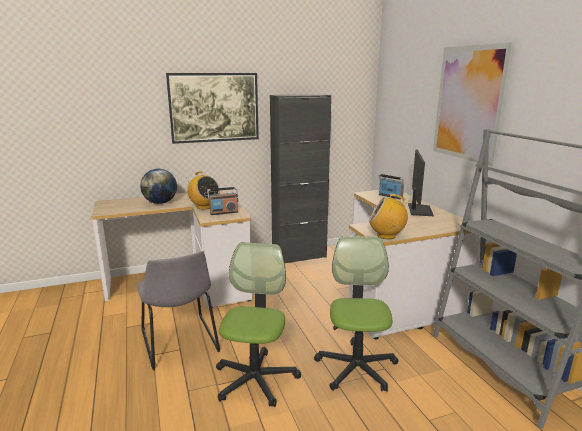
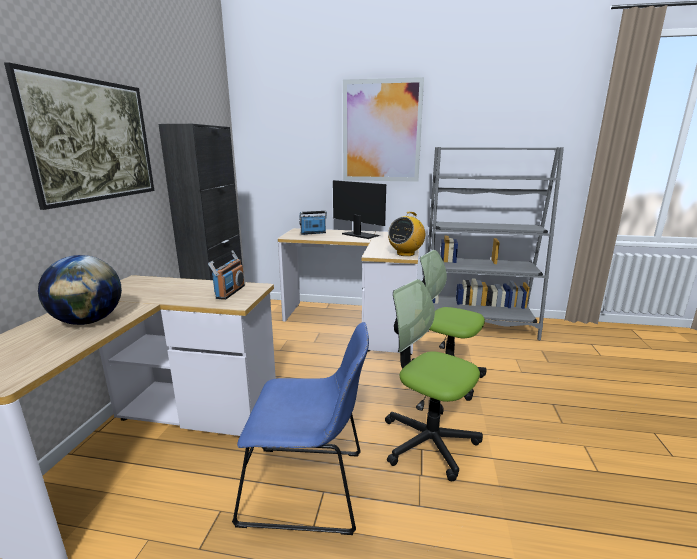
camera: 60 degrees left, 0 degrees up
(180, 343) = (309, 487): grey chair -> blue chair
(204, 207) = (181, 298): radio -> none

